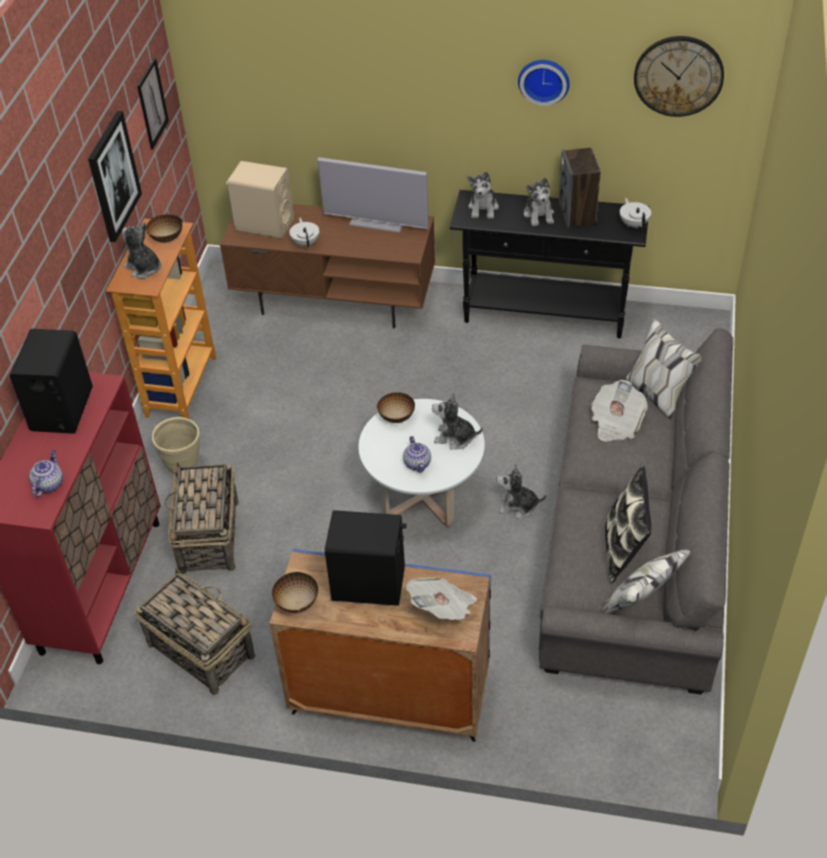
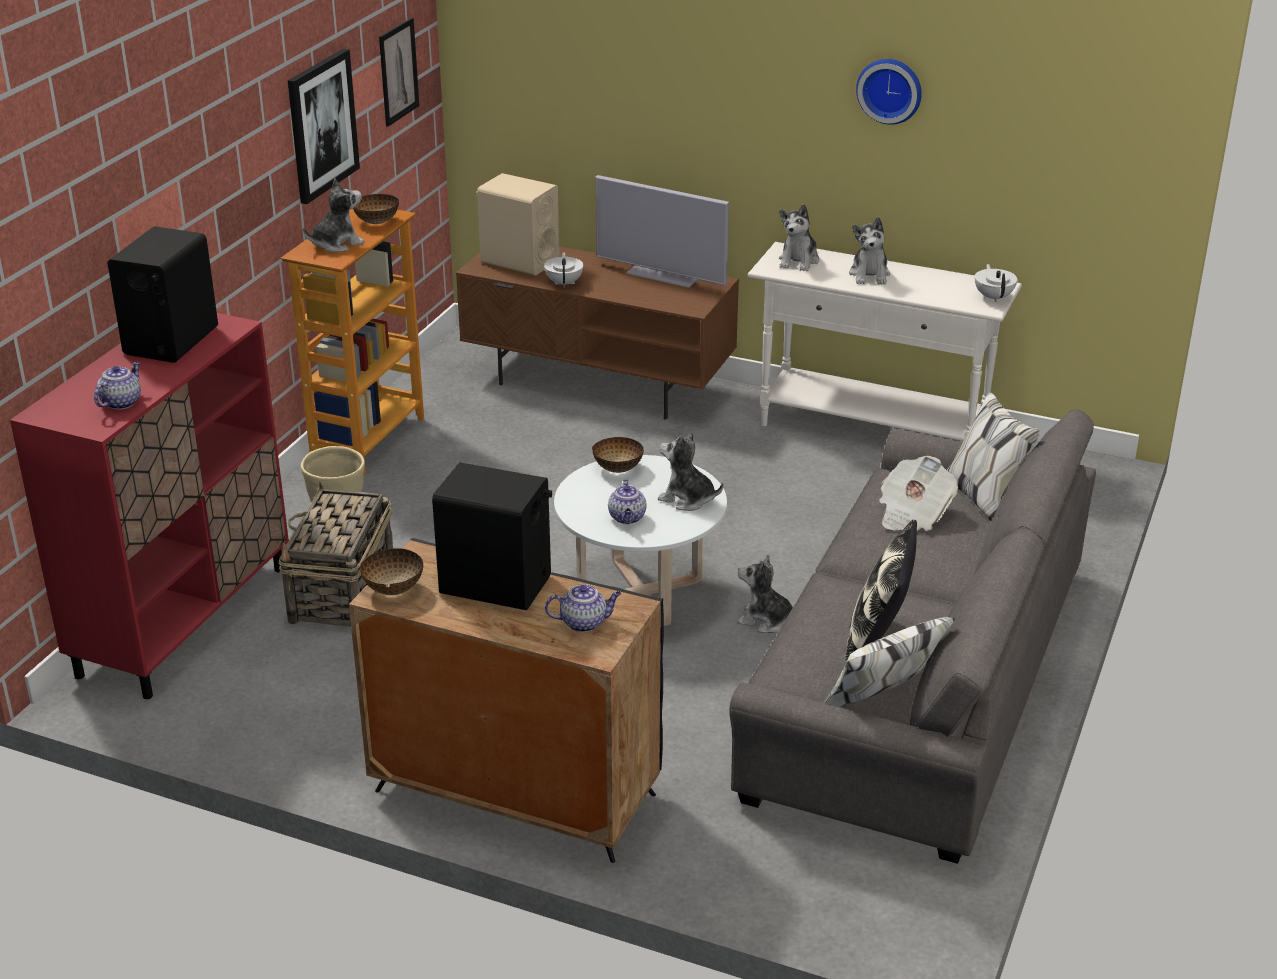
camera: 10 degrees right, 15 degrees down
(144, 268) = (336, 244): plush toy -> plush toy turned 90 degrees clockwise
(200, 649) = (282, 704): basket -> none
(388, 695) = (513, 792): blue cabinet -> black cabinet
(443, 608) = (584, 622): newspaper -> teapot
(545, 314) = (873, 430): black console table -> white console table
(577, 214) = (921, 280): speaker -> none
(678, 75) = (1063, 93): wall clock -> none

